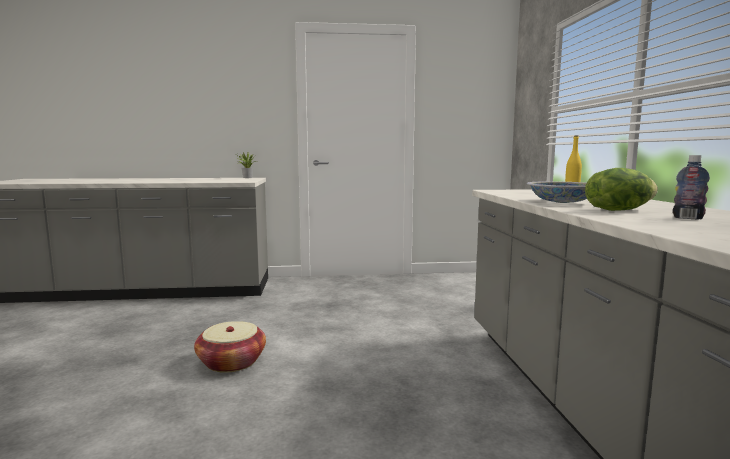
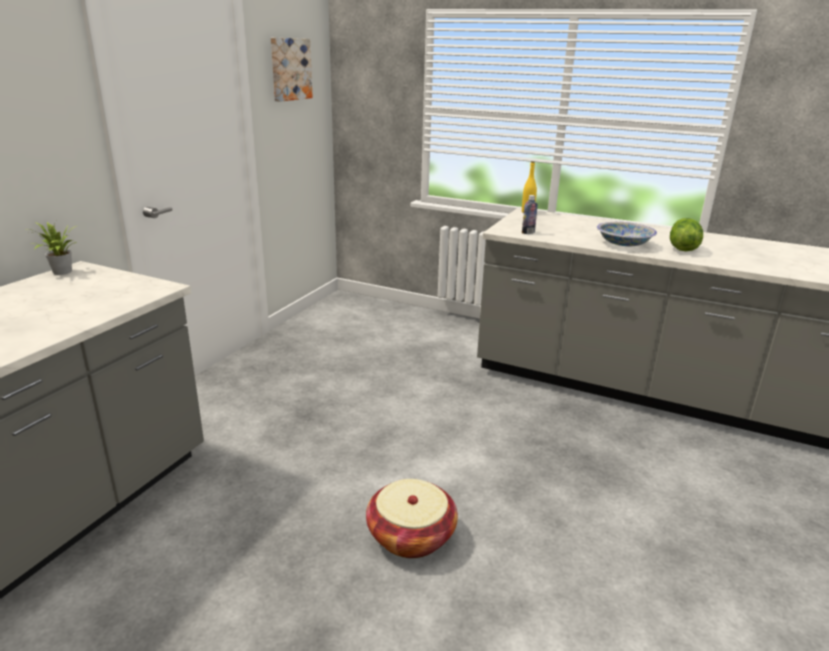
camera: 60 degrees left, 15 degrees up
(460, 89) = (289, 69): none -> picture
(687, 218) = (728, 250): bottle -> bottle (528, 232)

